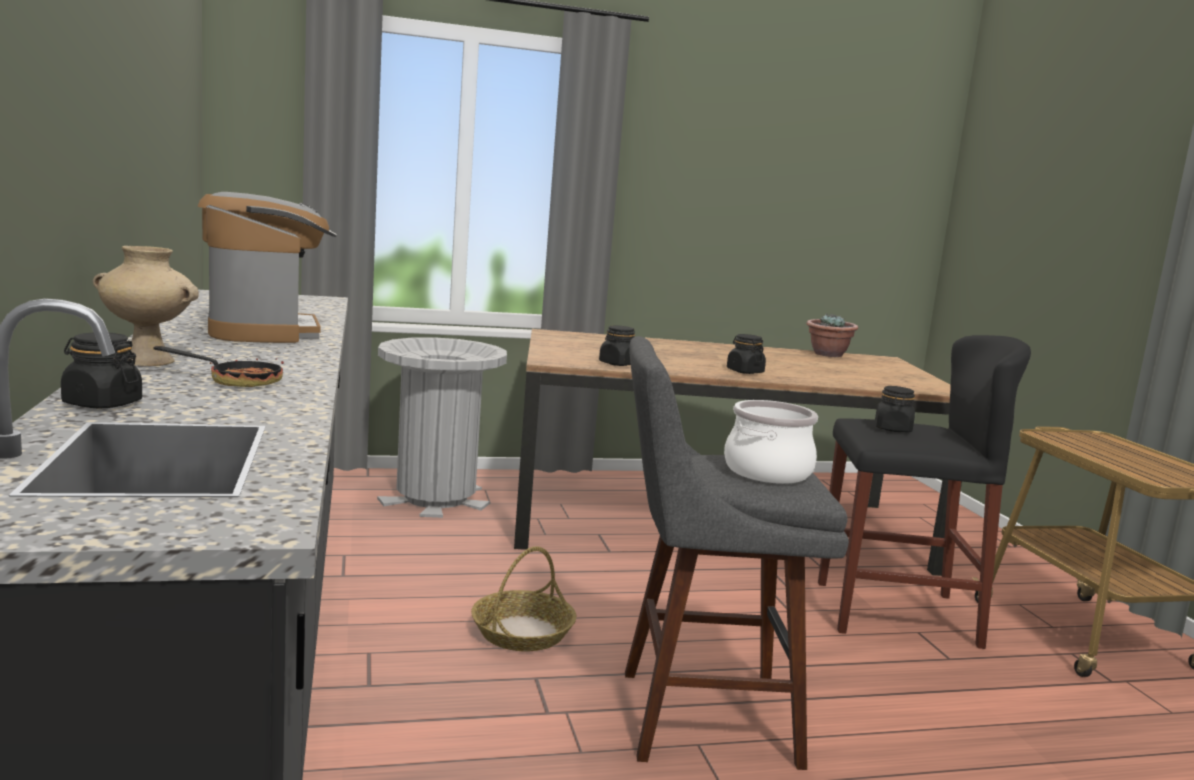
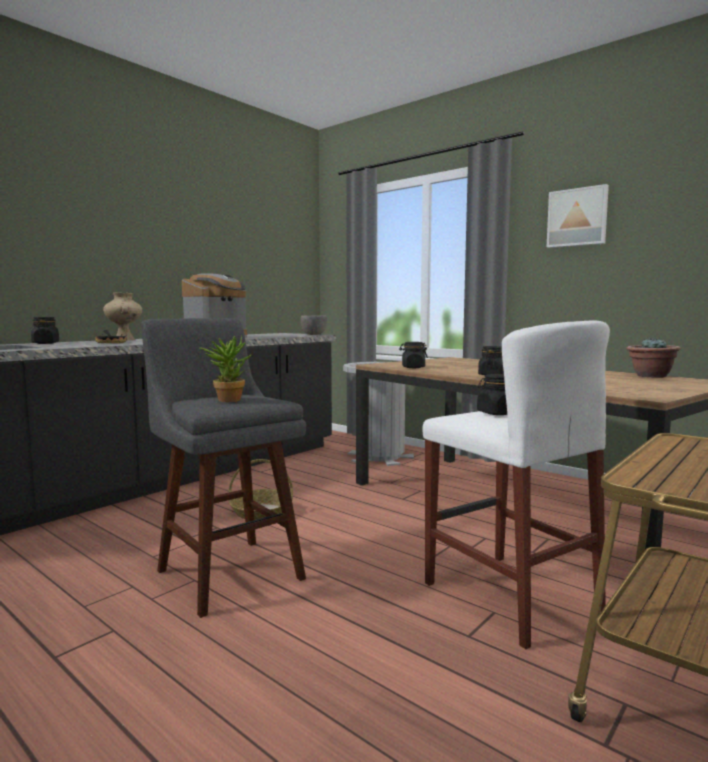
camera: 55 degrees right, 5 degrees down
(314, 298) = (313, 334): none -> grey bowl
(694, 148) = (577, 217): none -> picture
(766, 472) = (227, 399): cooking pot -> potted plant
(895, 613) = (510, 595): black stool -> white stool

